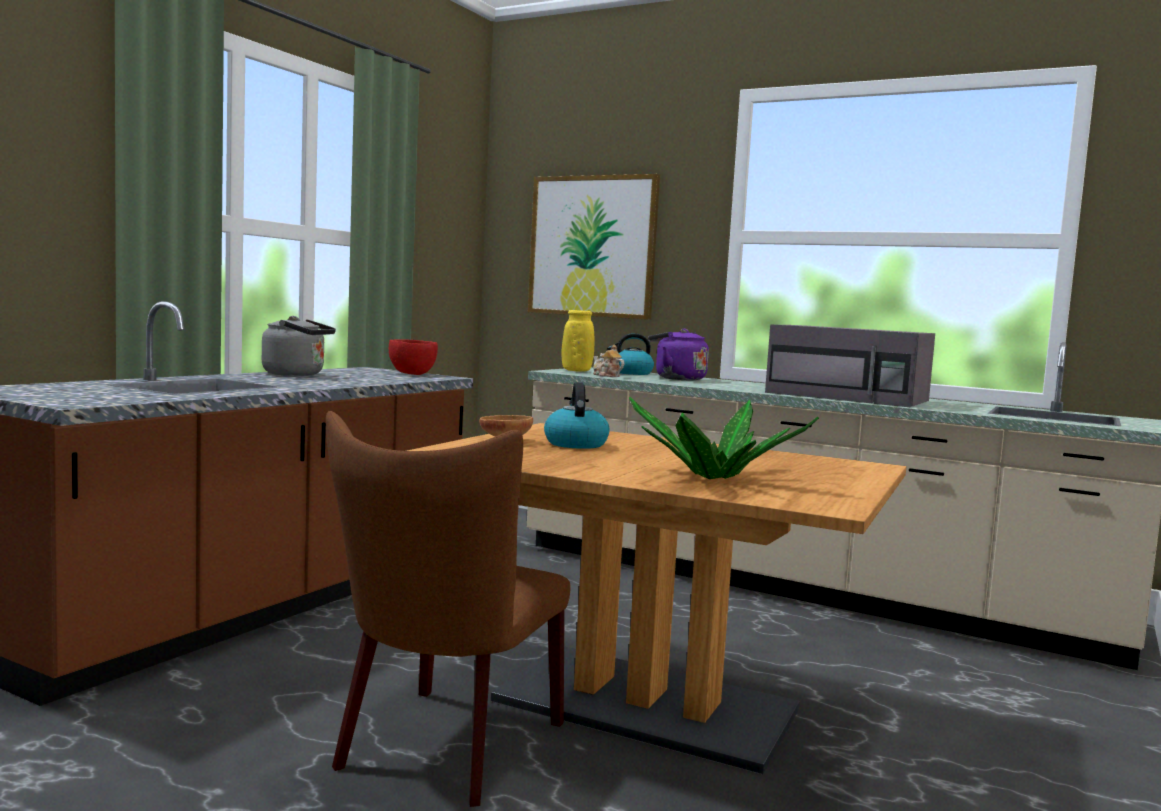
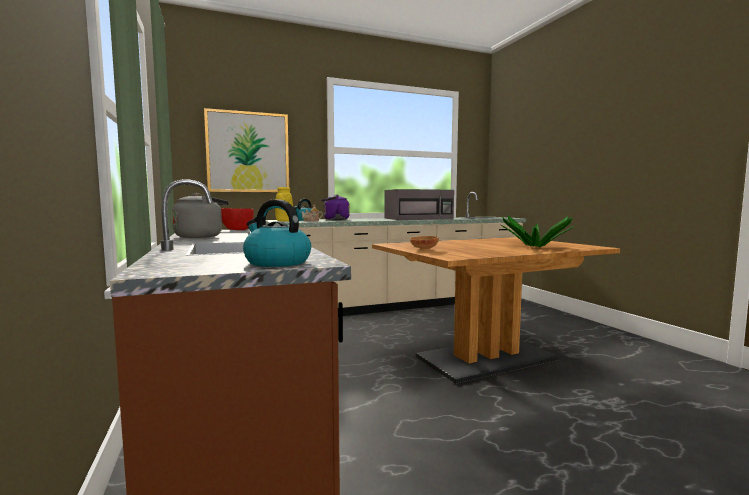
camera: 50 degrees left, 0 degrees up
(443, 750) = (501, 407): brown chair -> none
(575, 444) = (442, 246): kettle -> kettle (276, 262)

